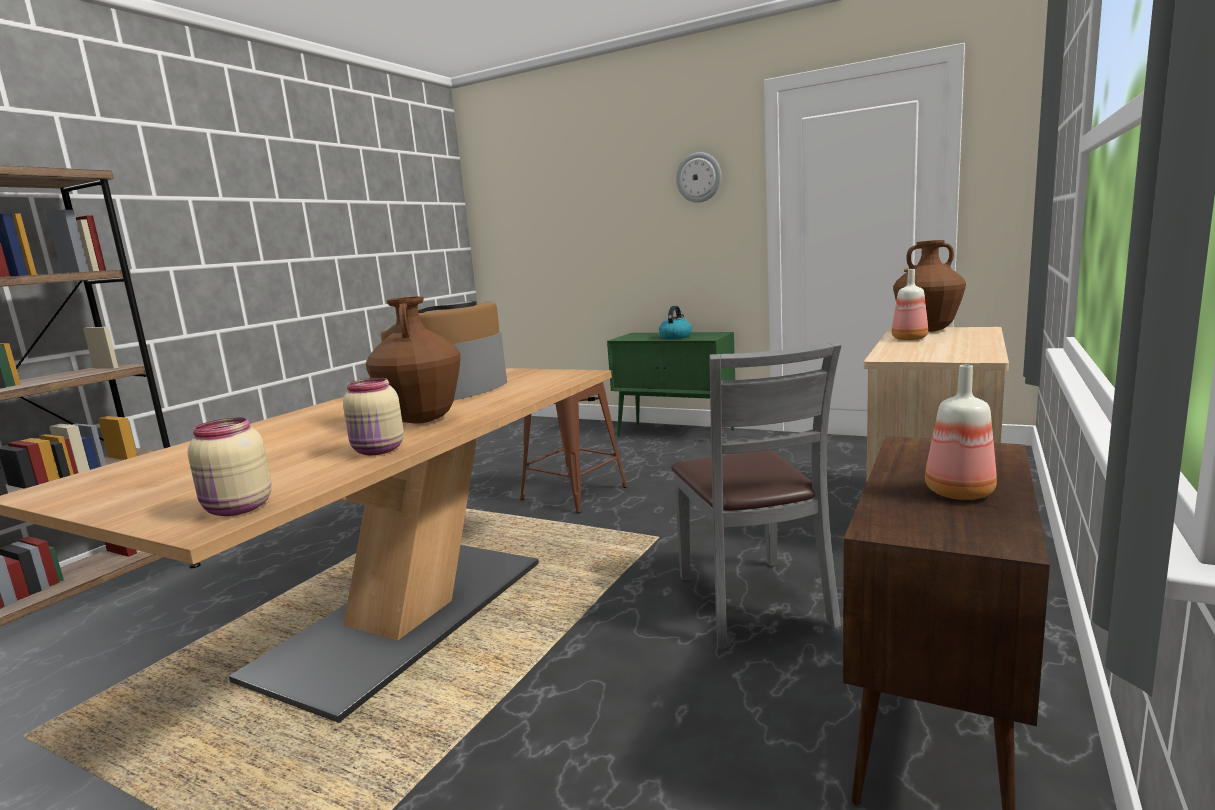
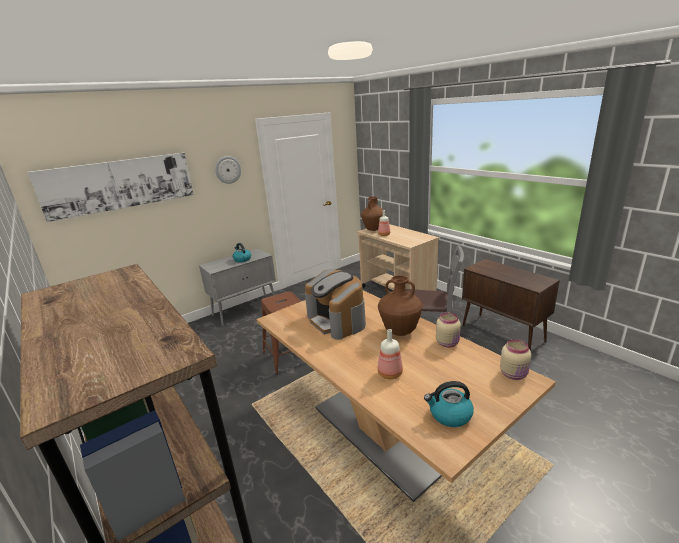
camera: 65 degrees left, 10 degrees up
(134, 480) = (449, 415): none -> kettle
(553, 192) = (120, 184): none -> picture
(676, 433) = (246, 309): green cabinet -> grey cabinet
(957, 493) = (516, 275): bottle -> bottle (390, 374)

